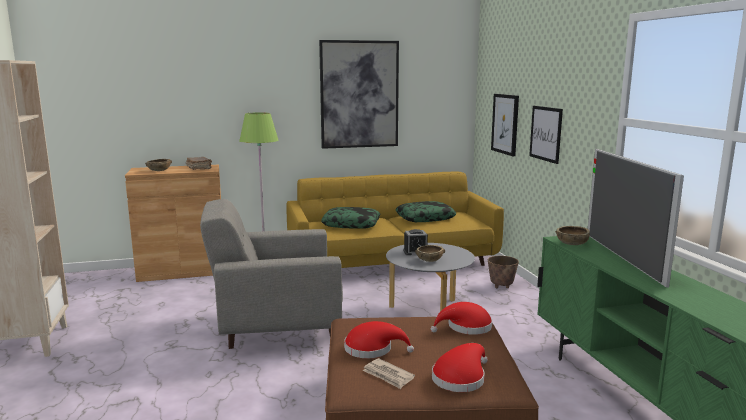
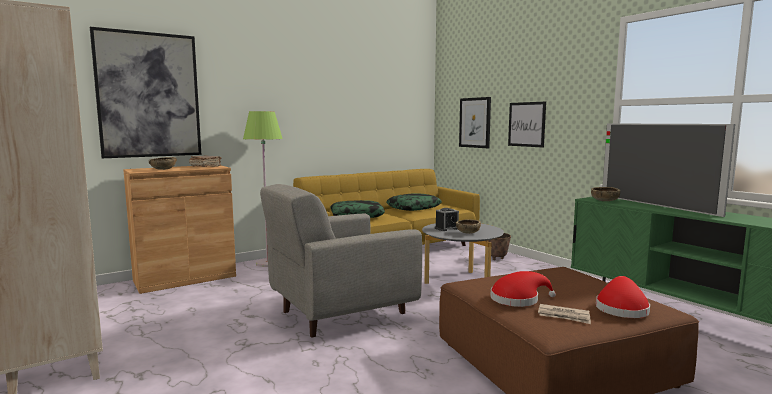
camera: 20 degrees left, 5 degrees down
(359, 94) = (345, 98): picture -> picture (149, 95)
(466, 327) = (565, 274): red hat -> none

